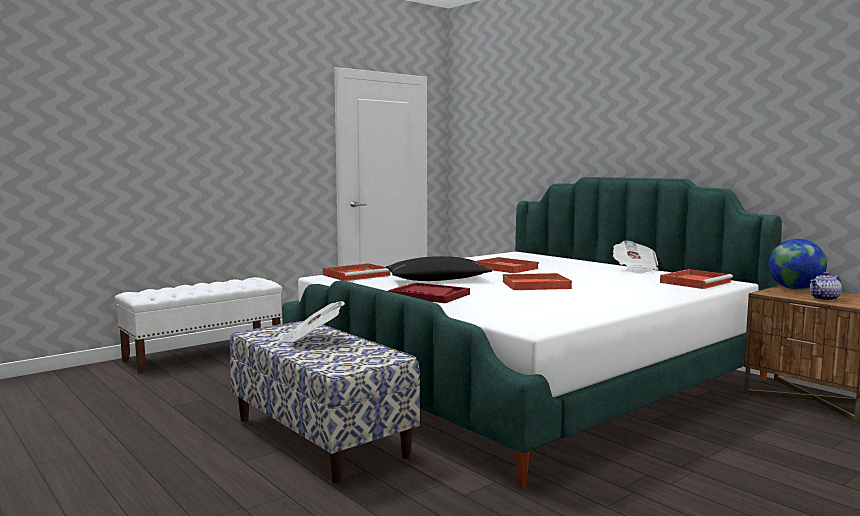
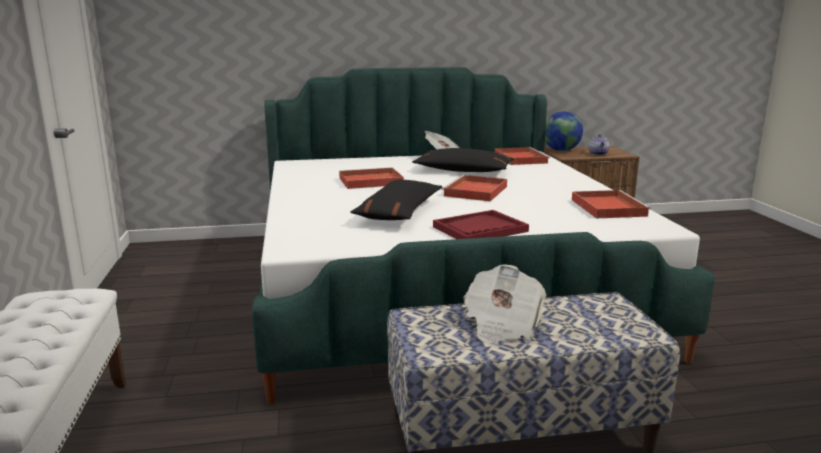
camera: 60 degrees left, 10 degrees up
(357, 275) = (305, 233): red tray -> red tray (607, 207)
(597, 277) = (463, 171): none -> black pillow

